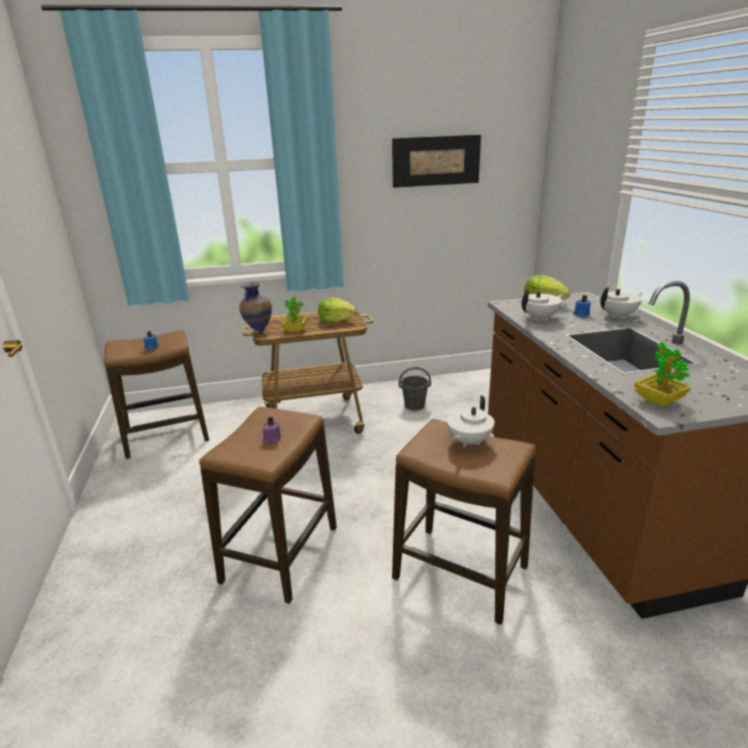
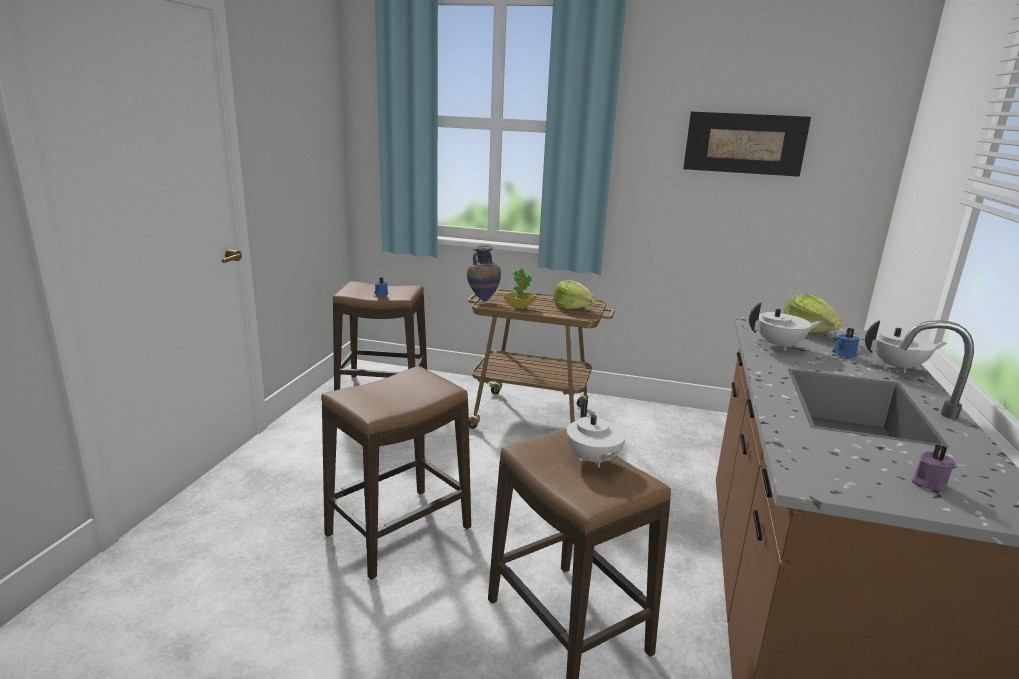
camera: 25 degrees right, 5 degrees down
(271, 439) = (400, 396): purple candle -> purple candle (927, 483)
(415, 405) = (654, 434): grey bucket -> none
(468, 442) = (593, 460): white teapot -> white teapot turned 75 degrees counterclockwise
(658, 401) = (821, 468): potted plant -> none

